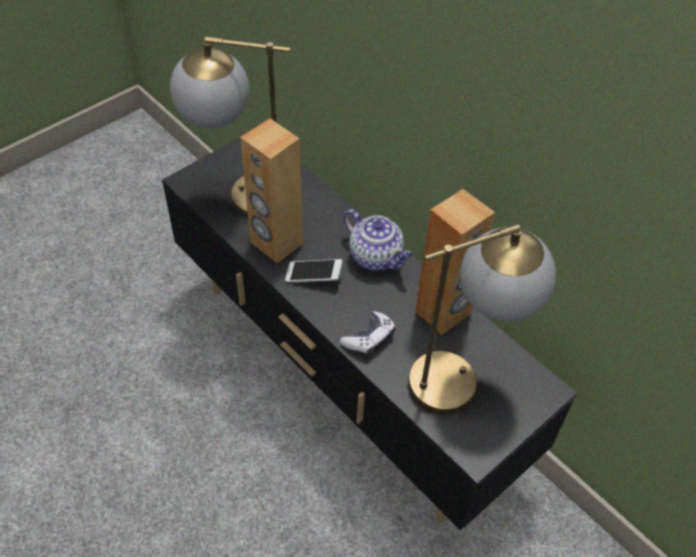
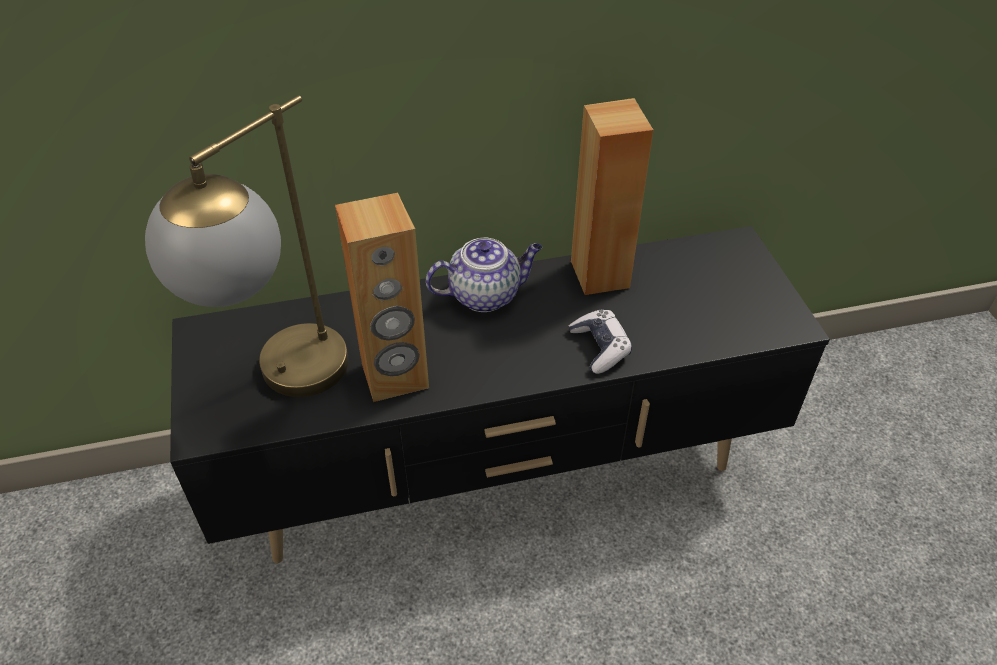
camera: 60 degrees left, 5 degrees down
(313, 276) = (475, 361): phone -> none
(463, 376) = (693, 293): table lamp -> none

